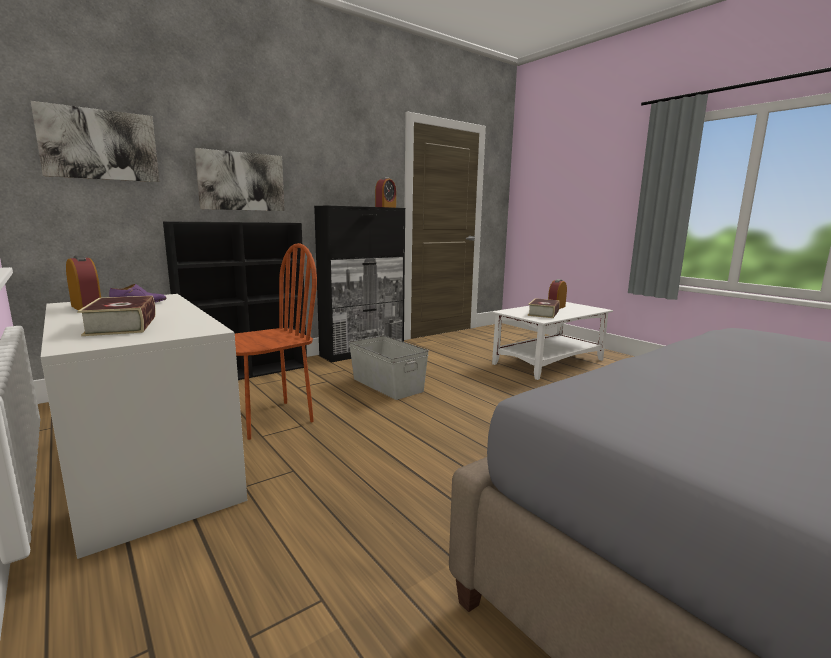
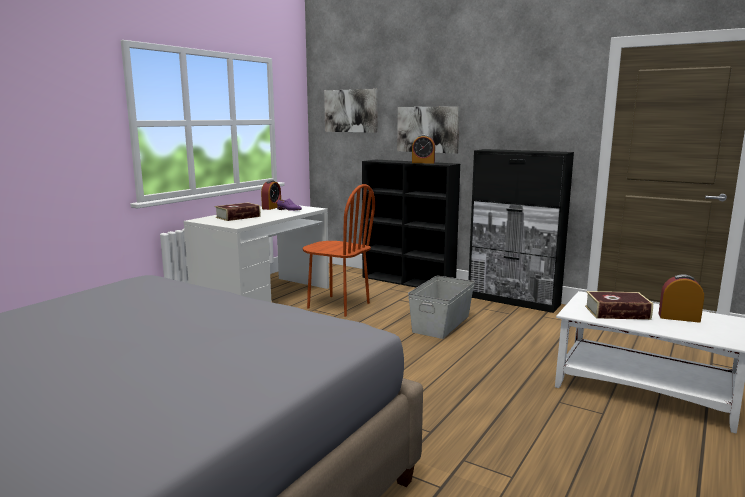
camera: 70 degrees right, 0 degrees up
(385, 207) = (549, 152): alarm clock -> alarm clock (423, 162)

